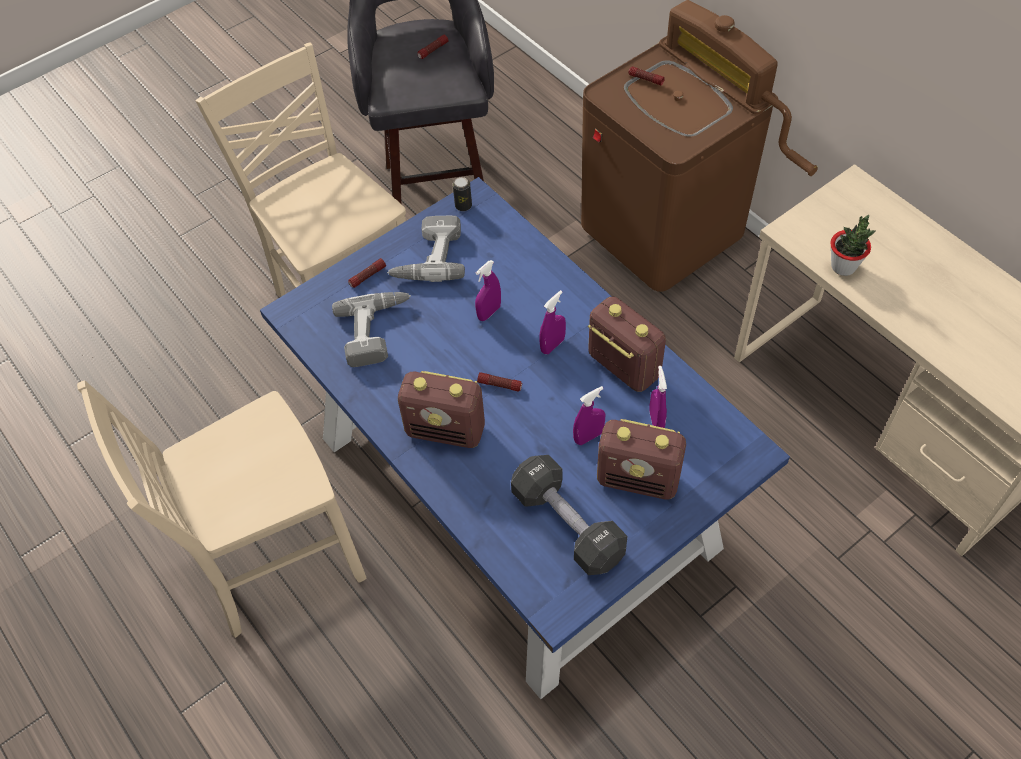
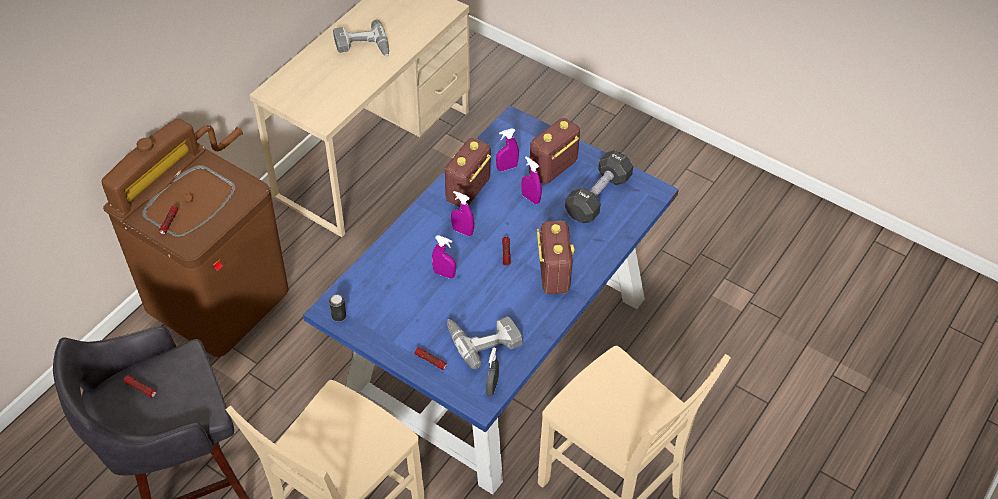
camera: 110 degrees left, 5 degrees down
(306, 326) = (492, 387): none -> grey spray bottle
(428, 256) = (399, 326): power drill -> power drill (363, 47)
(639, 479) = (553, 169): radio -> radio turned 135 degrees counterclockwise
(843, 266) = (351, 92): potted plant -> none

